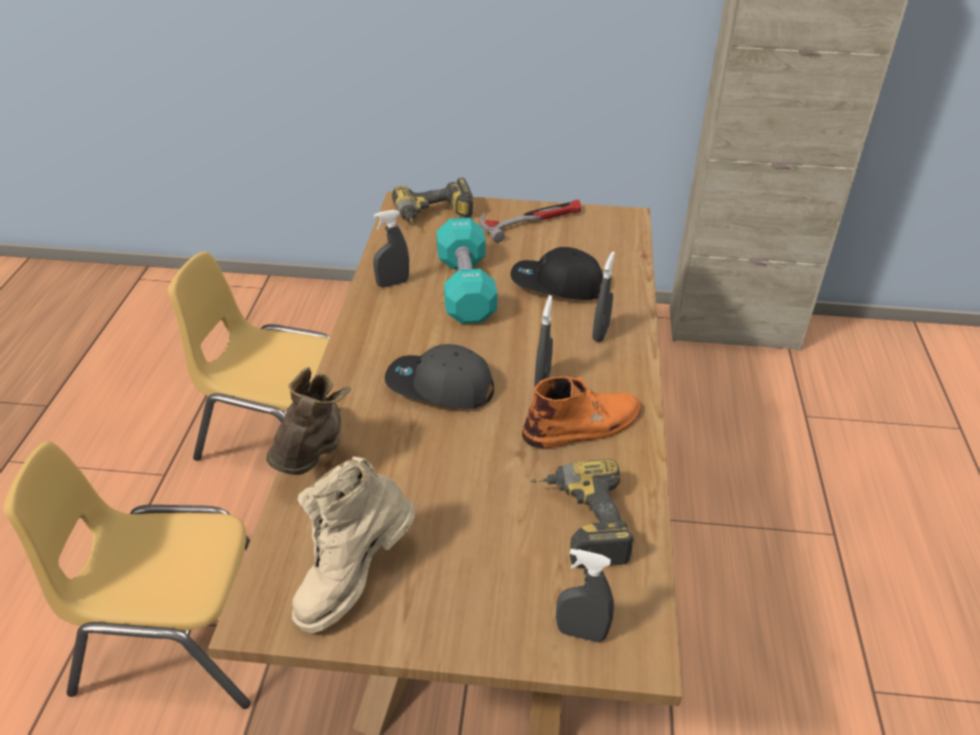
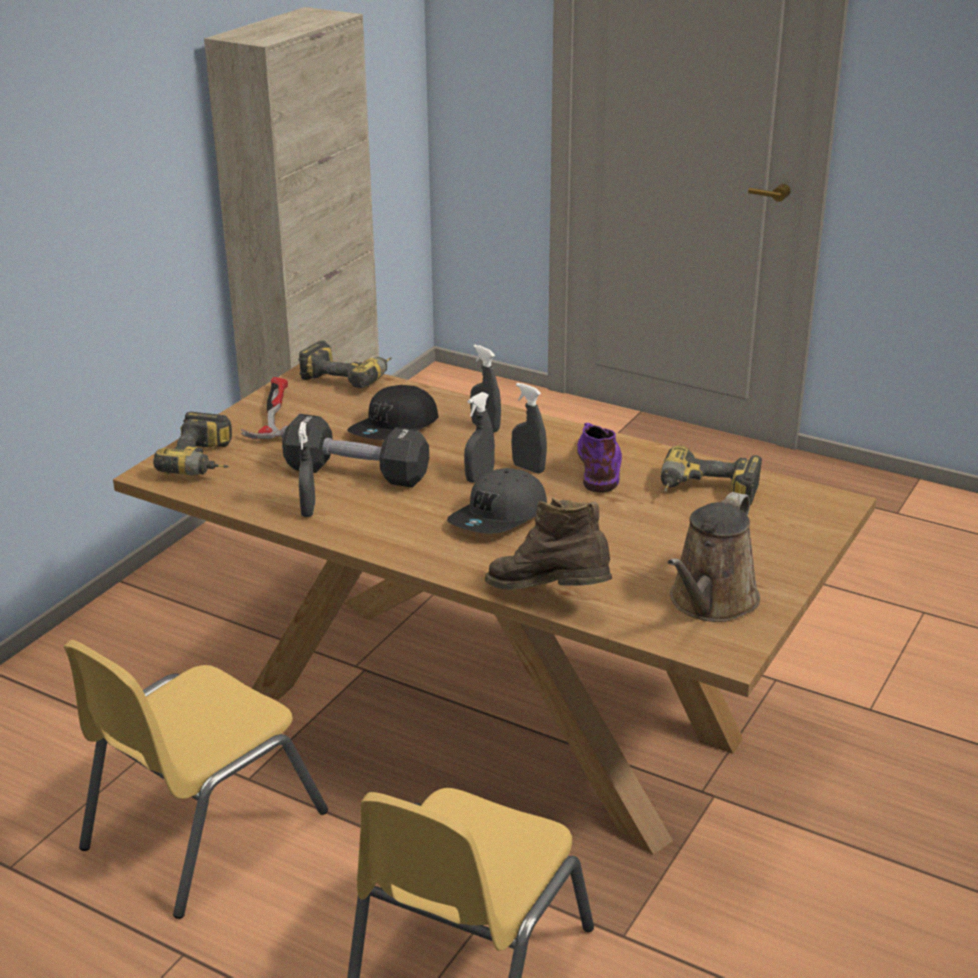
camera: 65 degrees left, 10 degrees down
(353, 578) = (710, 602): beige boot -> brown watering can
(465, 289) = (357, 473): turquoise dumbbell -> black dumbbell
(581, 633) = (810, 519): grey spray bottle -> grey spray bottle (479, 477)
(584, 425) = (599, 464): orange boot -> purple boot
(627, 236) = (349, 377): none -> power drill

